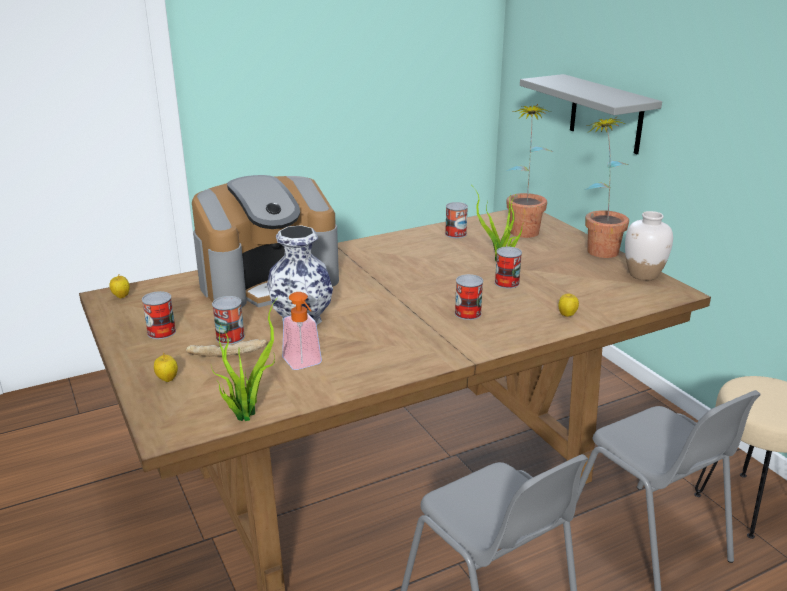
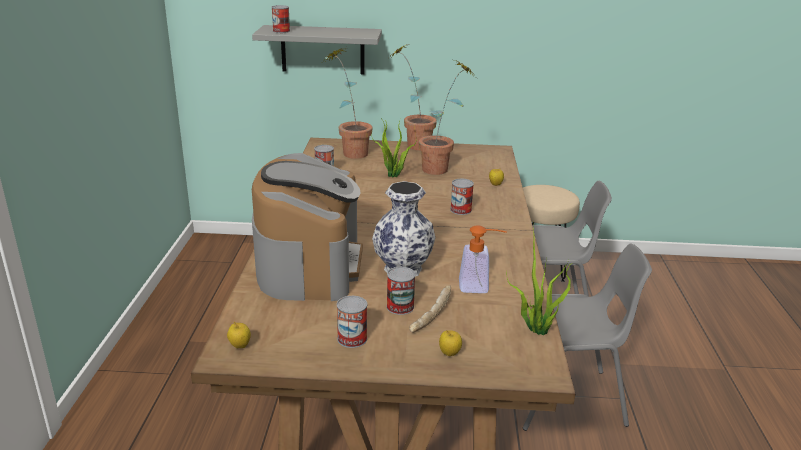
camera: 60 degrees left, 0 degrees up
(507, 283) = (429, 185): can -> can (281, 31)
(561, 278) = (442, 168): none -> potted plant
(643, 274) = (465, 148): white vase -> none

